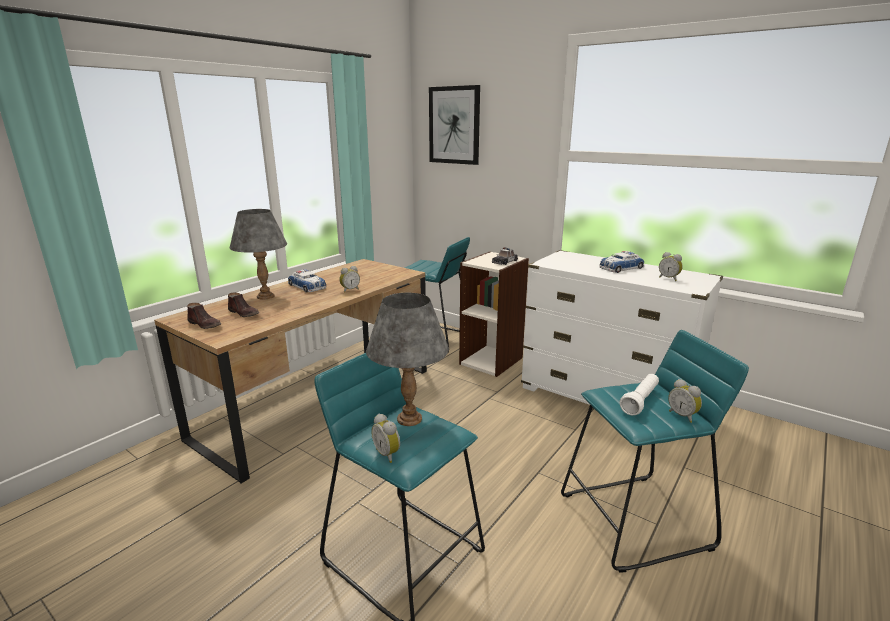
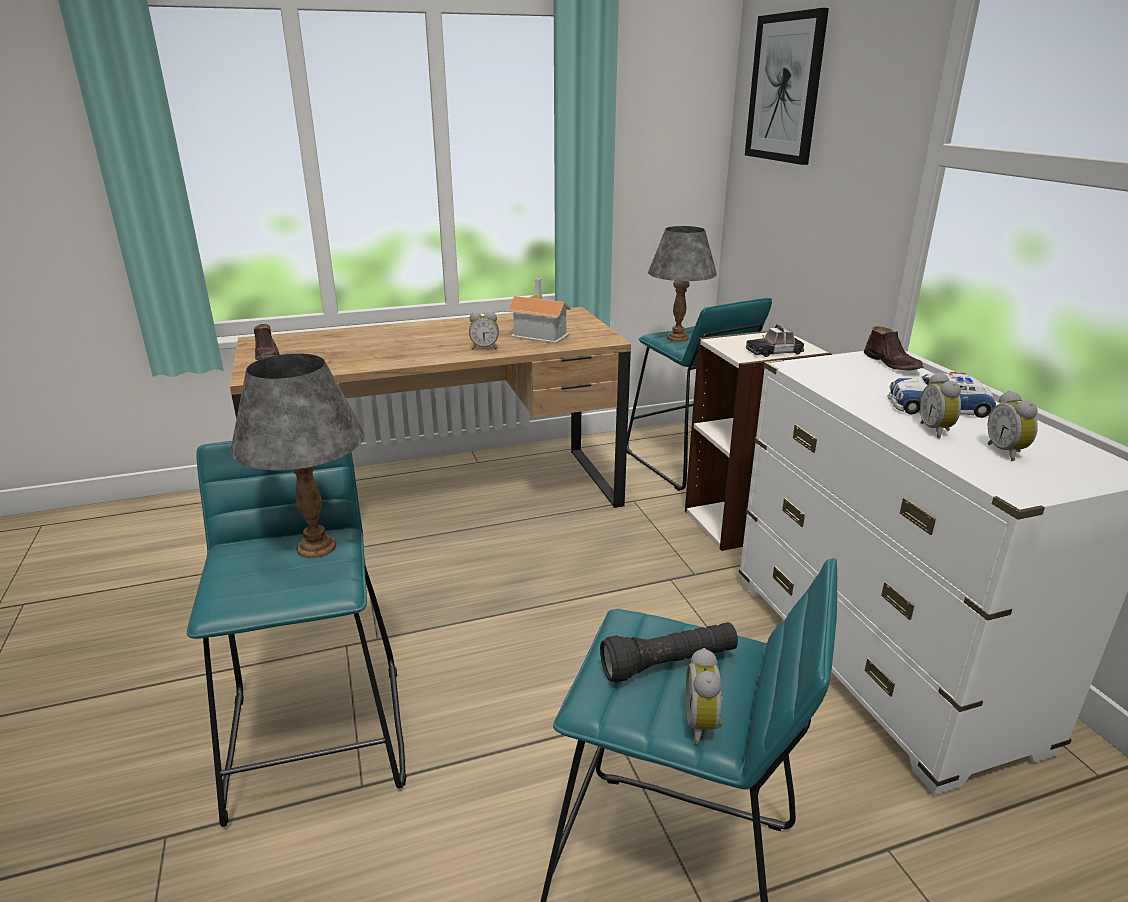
camera: 35 degrees right, 5 degrees up
(244, 313) = (323, 351): brown shoe -> brown shoe (892, 364)
(265, 296) = (379, 335): grey table lamp -> grey table lamp (677, 338)
(307, 286) = (445, 332): toy car -> none
(366, 276) = (540, 332): none -> toy house
(388, 454) = (225, 580): alarm clock -> alarm clock (936, 430)
(640, 401) = (669, 664): white flashlight -> black flashlight

